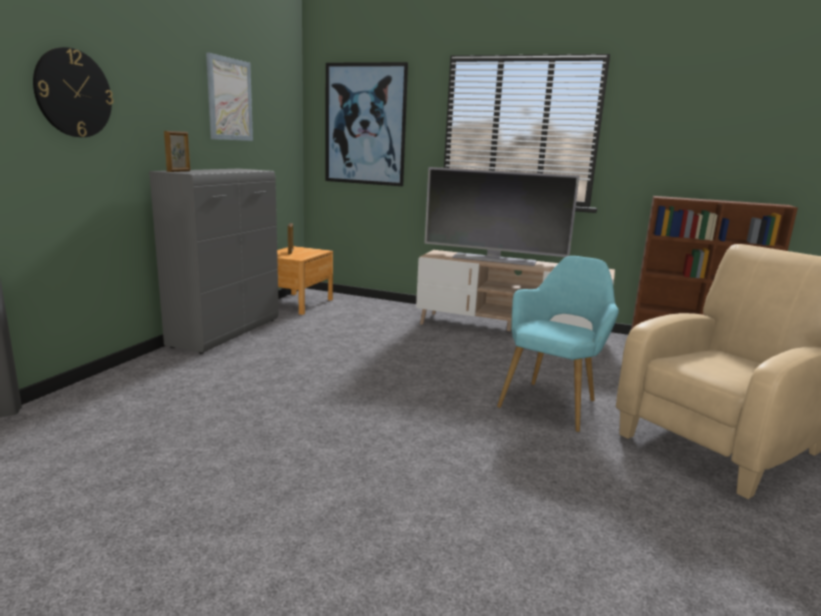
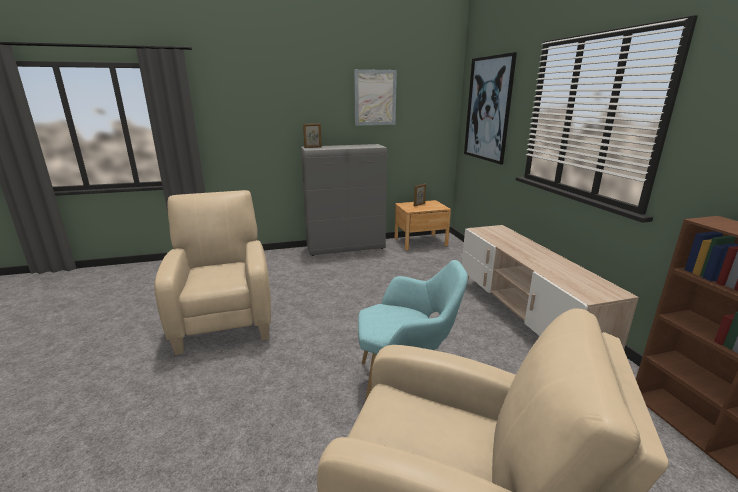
camera: 55 degrees right, 5 degrees up
(73, 93) = (254, 106): wall clock -> none
(272, 454) = (225, 318): none -> beige armchair
(494, 259) = (525, 246): television -> none

